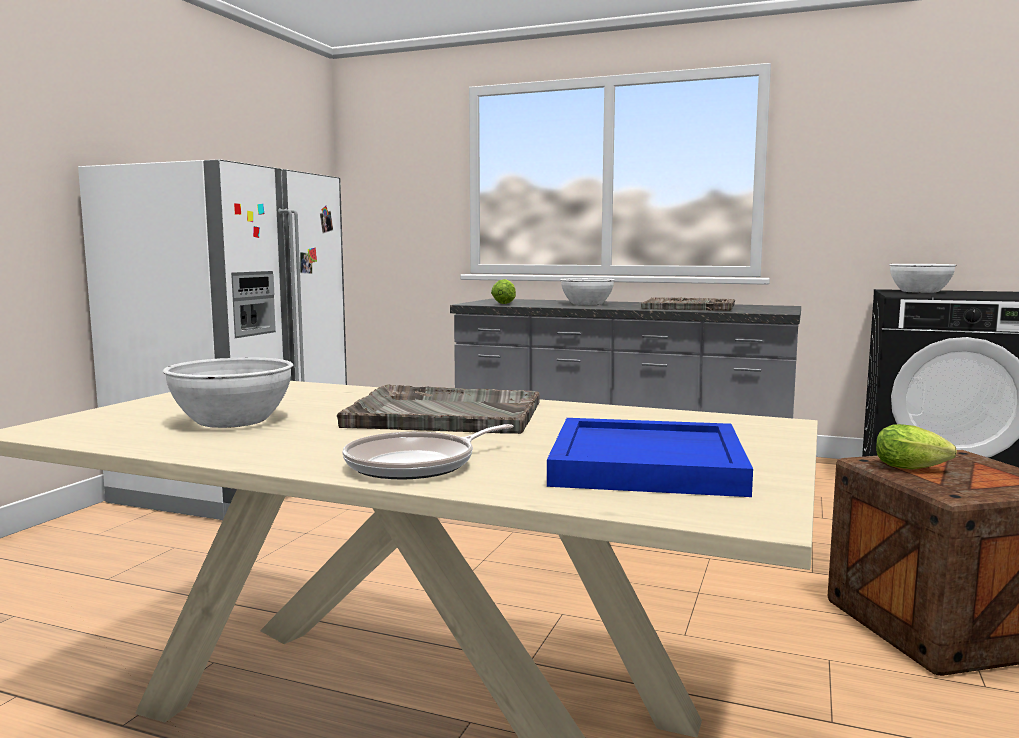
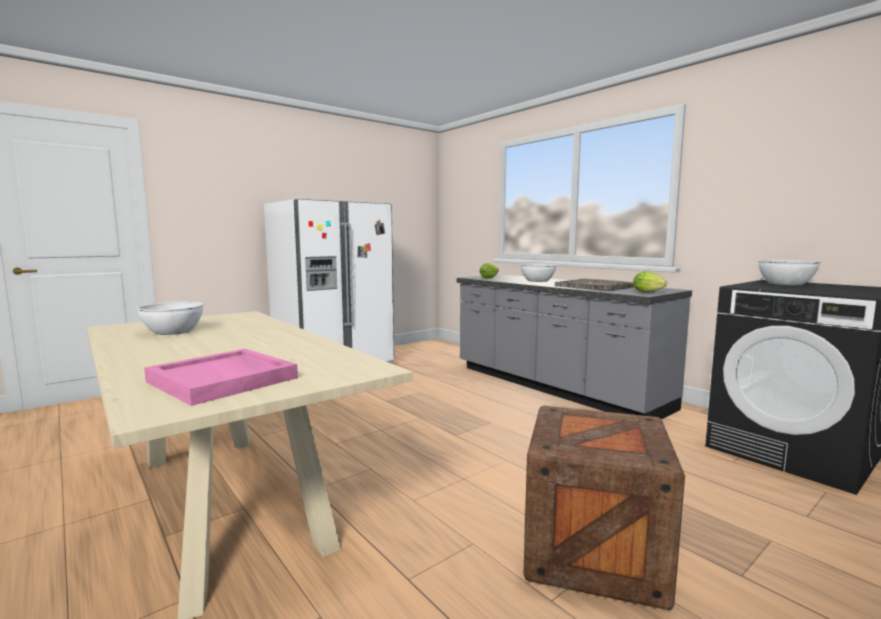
camera: 30 degrees right, 0 degrees up
(416, 464) = (147, 362): frying pan -> none
(443, 414) = (252, 340): grey tray -> none
(648, 464) = (224, 380): blue tray -> pink tray
(914, 468) = (572, 422): lettuce -> lettuce (650, 292)

